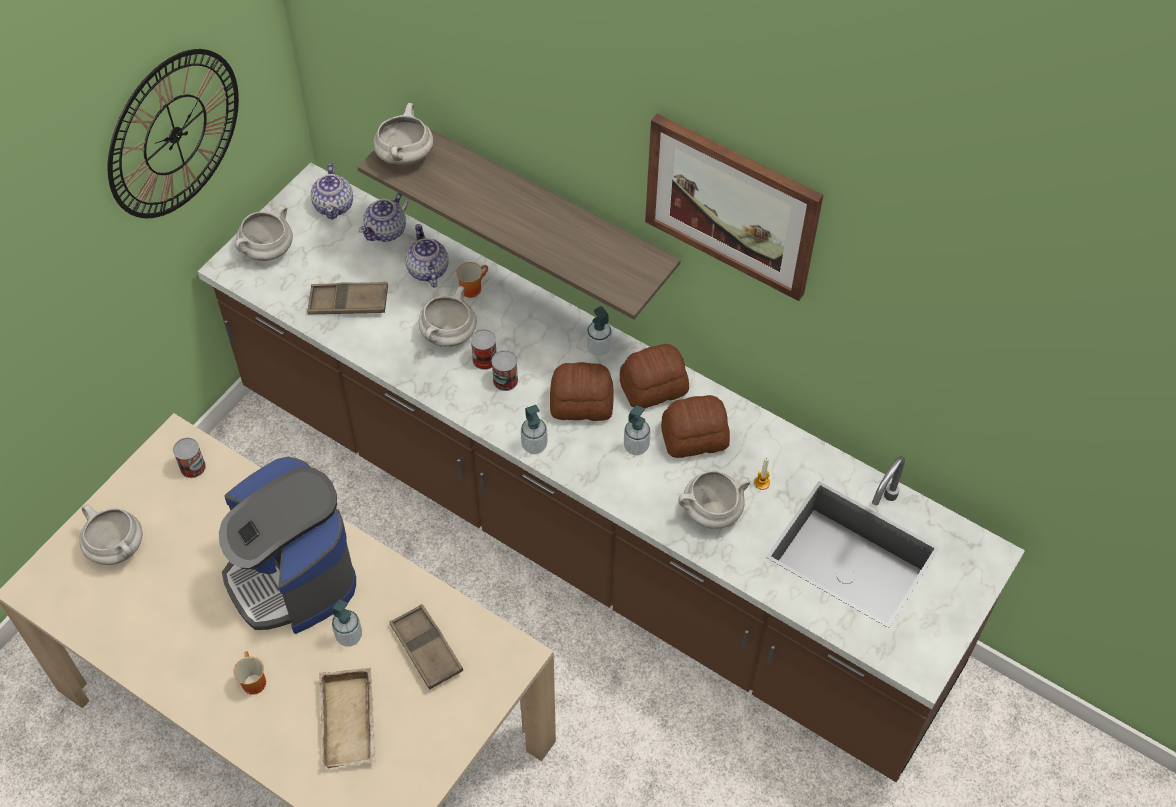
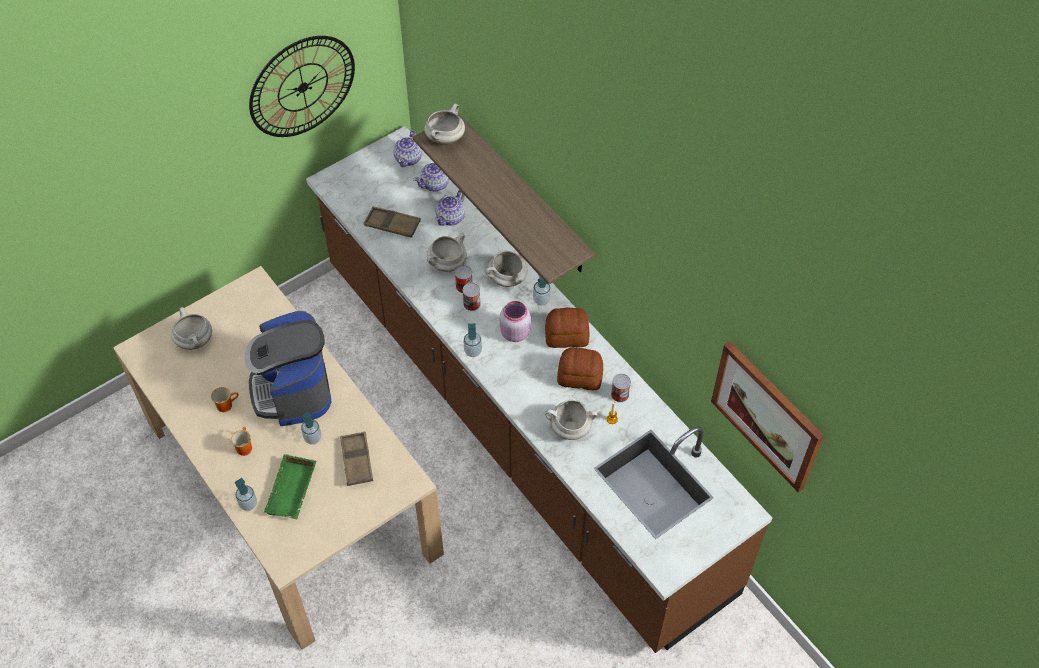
camera: 20 degrees right, 0 degrees up
(193, 467) = (259, 303): can -> can (620, 394)
(267, 251) = (354, 177): white cooking pot -> white cooking pot (507, 278)
(351, 723) = (293, 491): beige tray -> green tray
(427, 270) = (451, 217): teapot -> teapot turned 150 degrees counterclockwise
(471, 287) = (475, 236): mug -> mug (226, 404)
(580, 402) = (514, 332): bread -> pink jar
(636, 446) = (539, 371): soap dispenser -> soap dispenser (248, 504)
(732, 205) = (621, 226): picture -> picture (767, 415)

